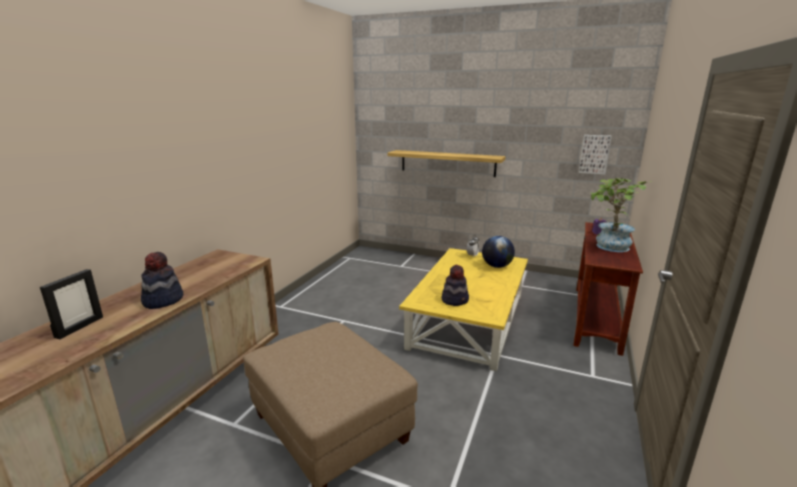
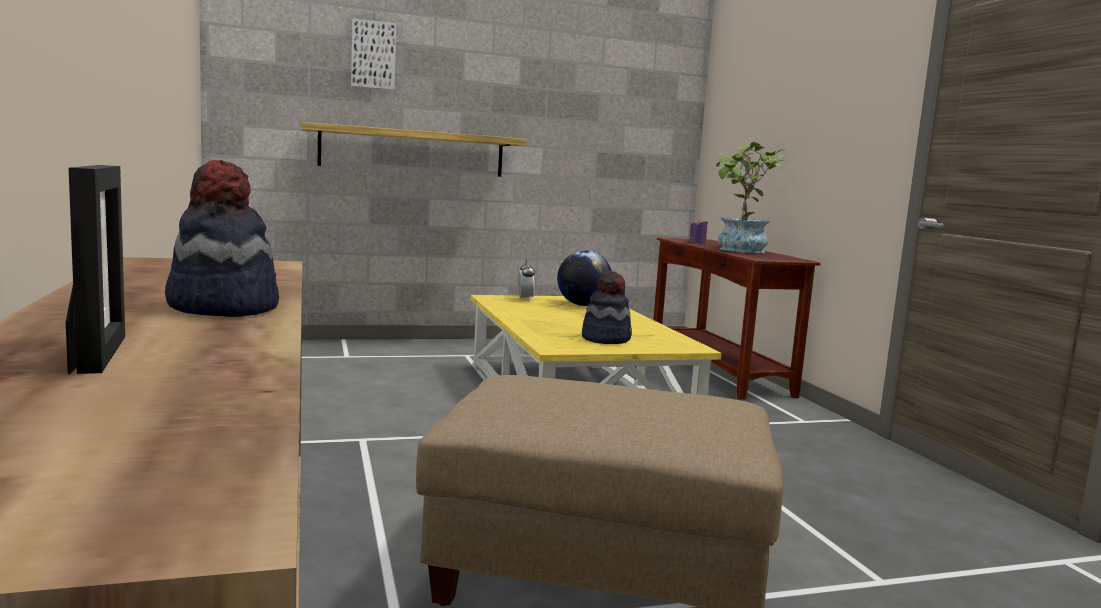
camera: 40 degrees left, 10 degrees down
(594, 154) = (644, 139): picture -> picture (373, 55)

